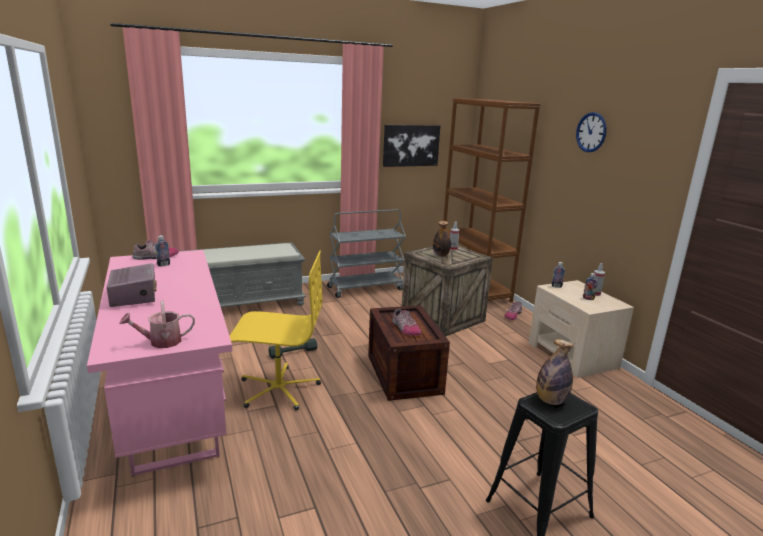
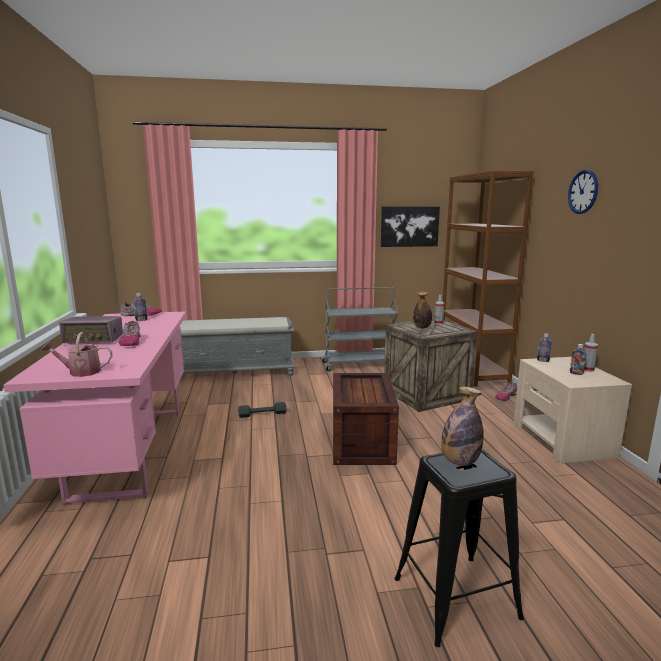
camera: 15 degrees right, 5 degrees down
(134, 296) = (94, 340): radio -> radio turned 90 degrees clockwise
(278, 389) = (232, 444): yellow office chair -> none
(405, 329) = (359, 392): shoe -> shoe (131, 341)

